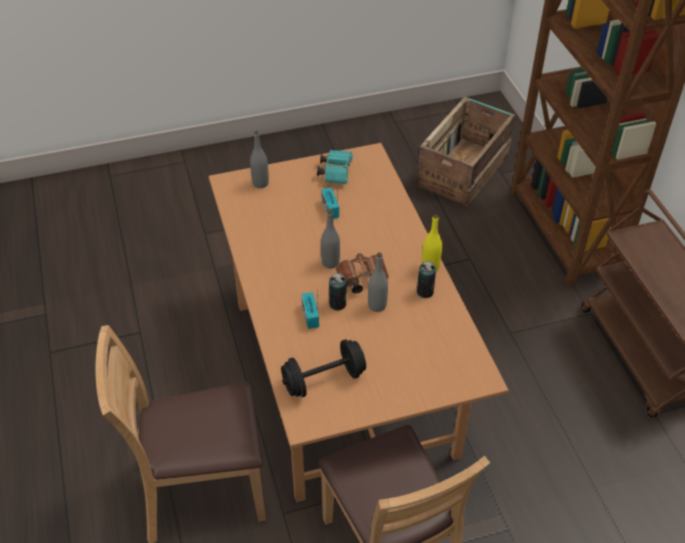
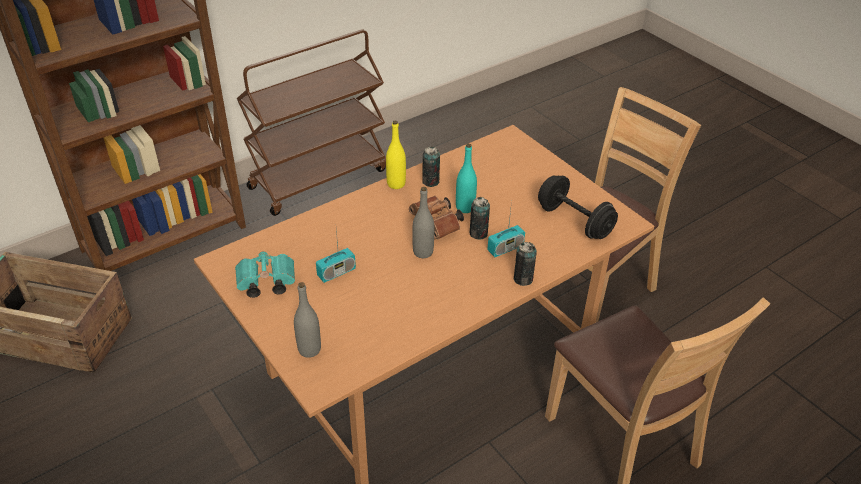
camera: 110 degrees left, 5 degrees down
(268, 315) = (523, 279): none -> can
(377, 305) = (465, 208): grey bottle -> turquoise bottle

